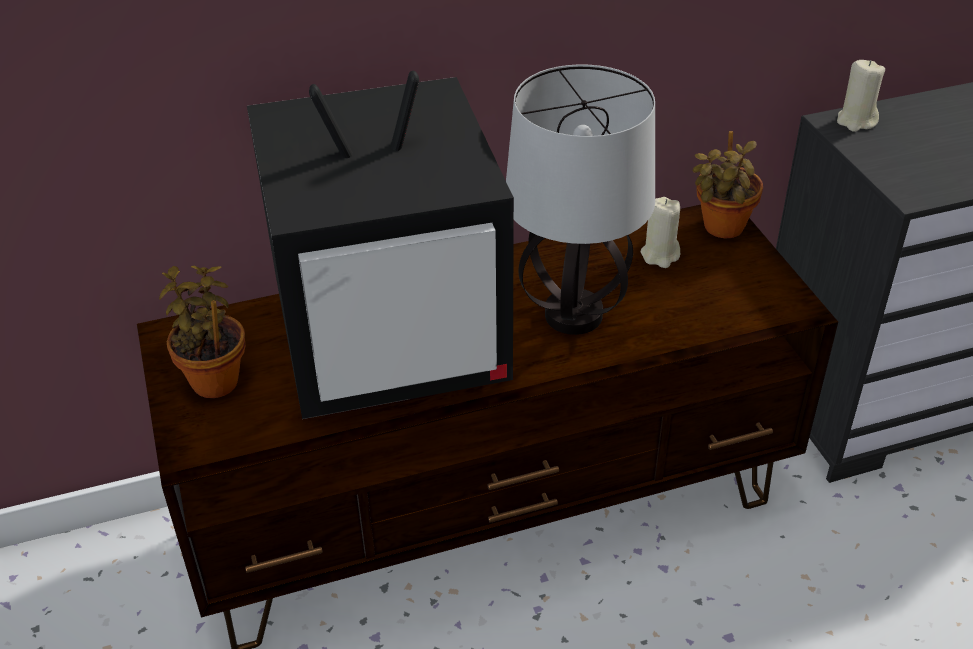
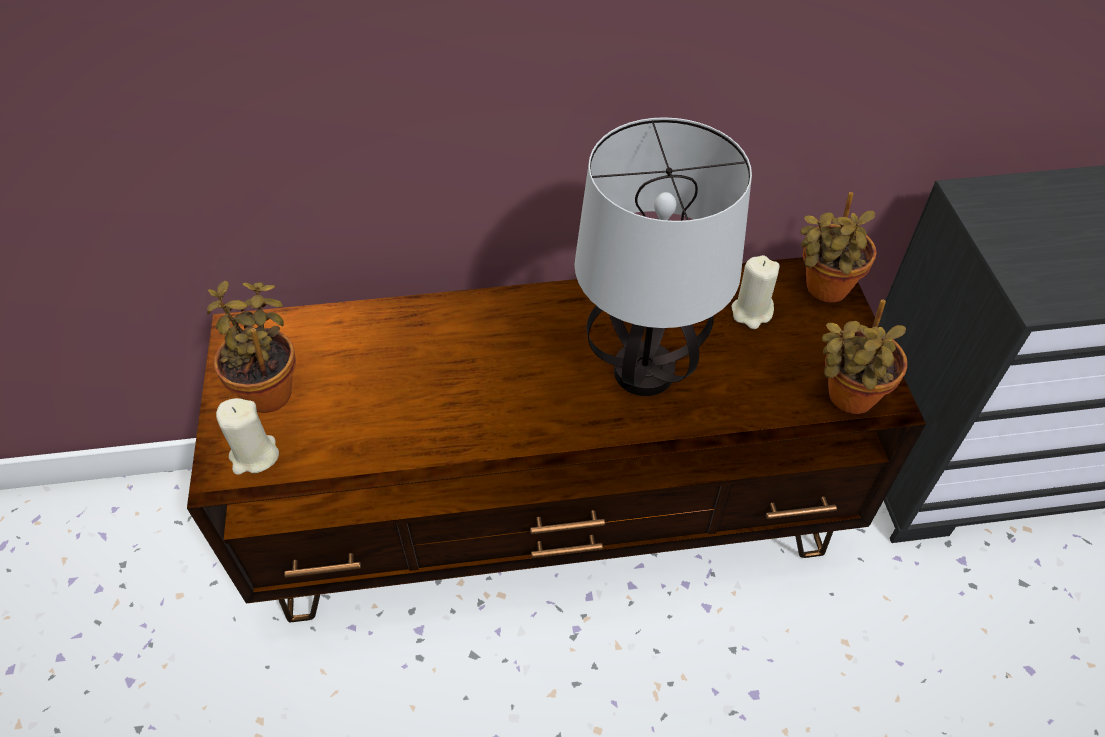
camera: 10 degrees right, 10 degrees up
(394, 341) = (454, 374): television -> none
(763, 311) = (846, 398): none -> potted plant
(856, 121) = (996, 196): beige candle -> beige candle (254, 455)

